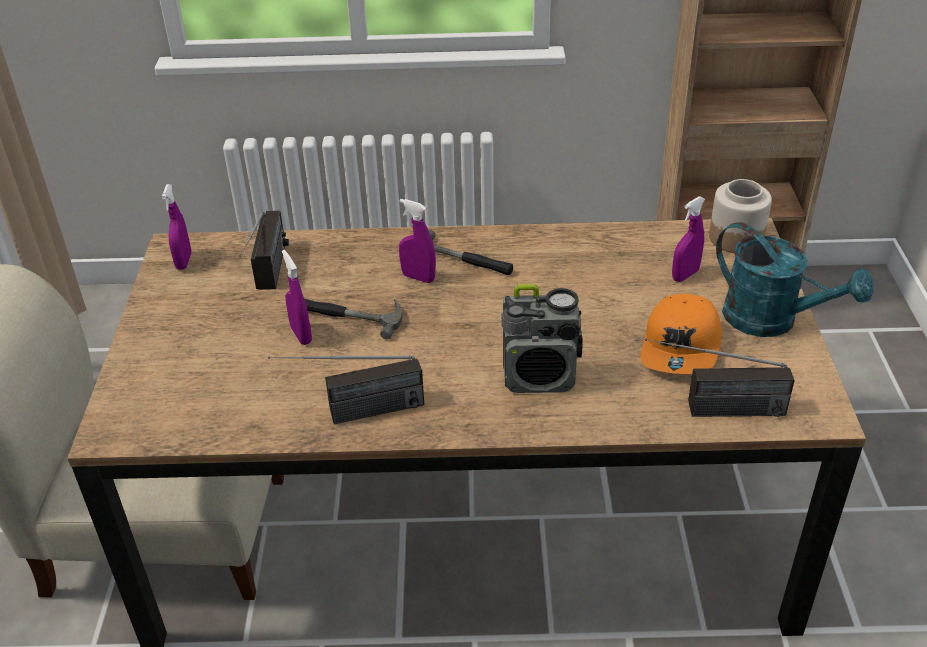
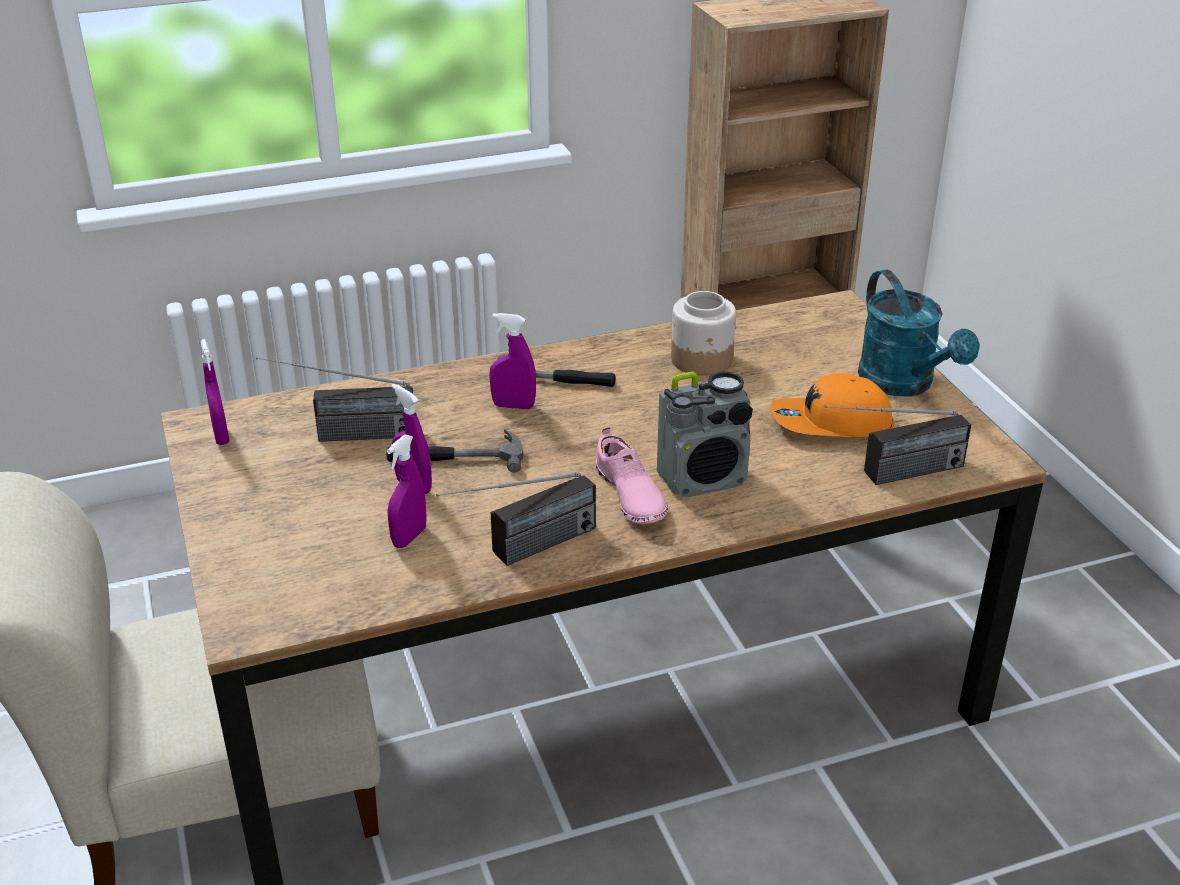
camera: 20 degrees left, 5 degrees down
(271, 278) = (341, 435): radio -> radio turned 105 degrees clockwise
(468, 380) = (629, 495): none -> pink shoe
(682, 347) = (830, 424): orange cap -> orange cap turned 90 degrees clockwise
(685, 275) = (796, 357): purple spray bottle -> purple spray bottle (409, 537)
(736, 238) = (828, 314): jar -> jar (702, 360)
(772, 321) = (904, 384): turquoise watering can -> turquoise watering can turned 45 degrees clockwise

